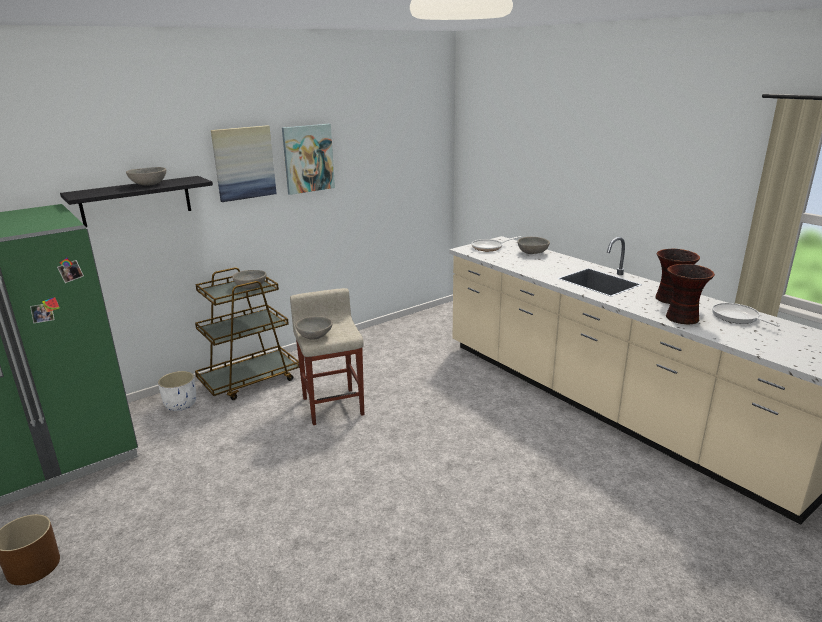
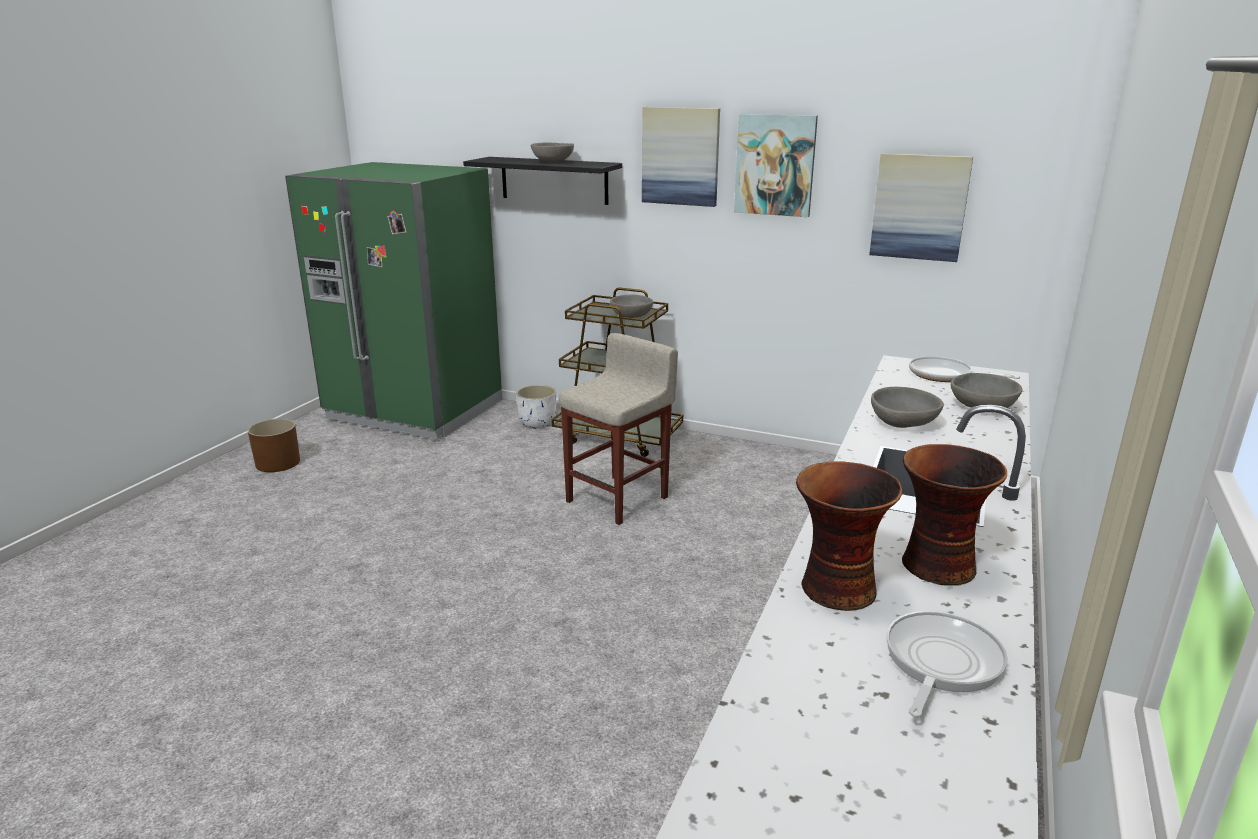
camera: 60 degrees right, 0 degrees up
(314, 336) = (589, 389): grey bowl -> grey bowl (902, 424)
(386, 169) = (919, 207): none -> picture

